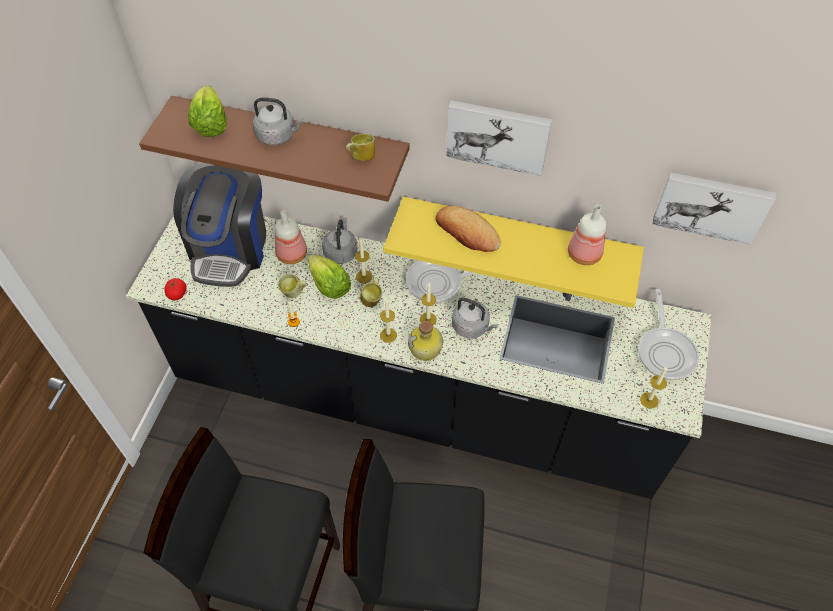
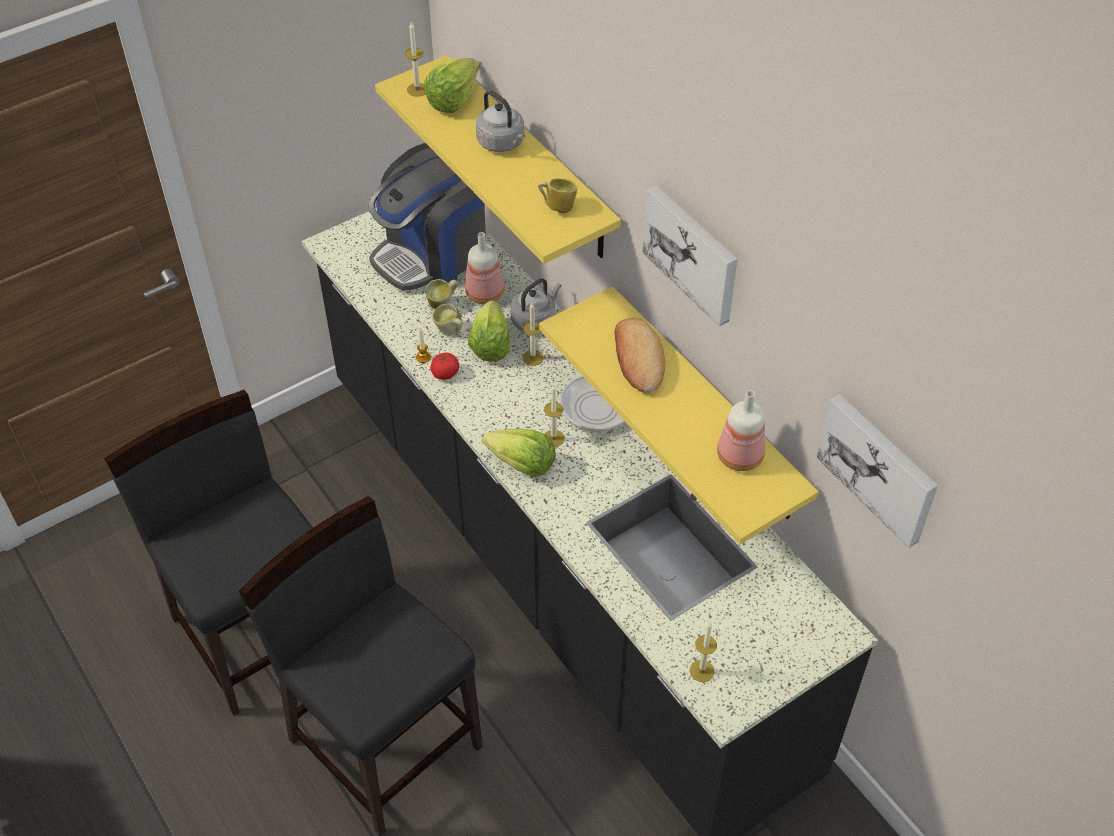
camera: 40 degrees right, 5 degrees down
(177, 294) = (345, 267): tomato -> tomato (445, 374)
(291, 139) = (530, 159): brown shelf -> yellow shelf
(373, 299) = (518, 385): mug -> mug (443, 304)
(388, 335) = (499, 427): candle -> candle (417, 89)
(426, 349) = (522, 464): bottle -> lettuce
(472, 327) = (590, 474): grey kettle -> none
(665, 351) = (777, 638): frying pan -> none

